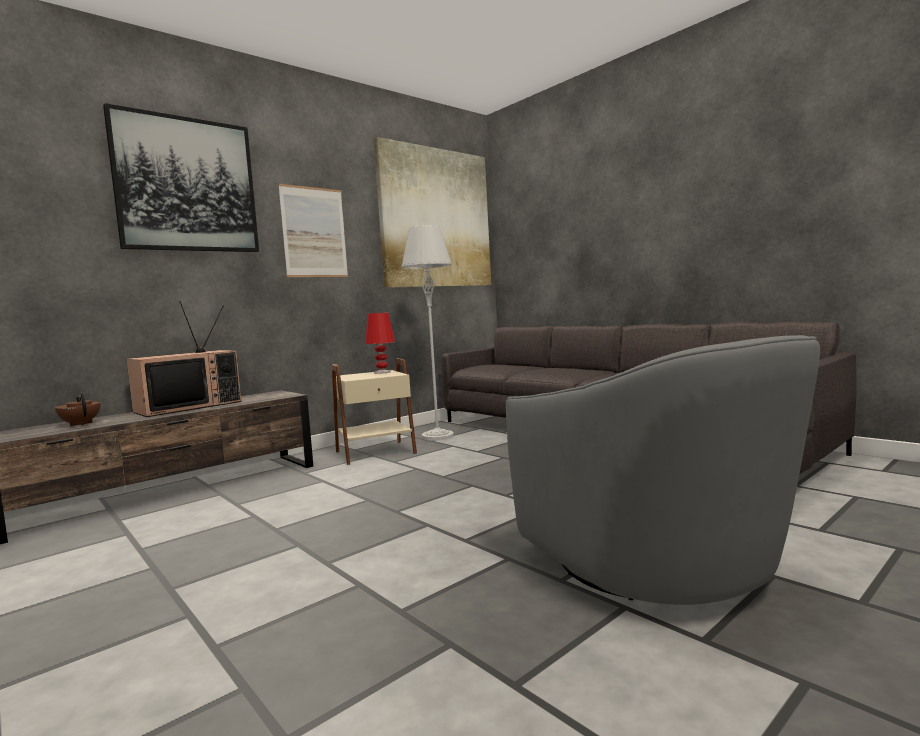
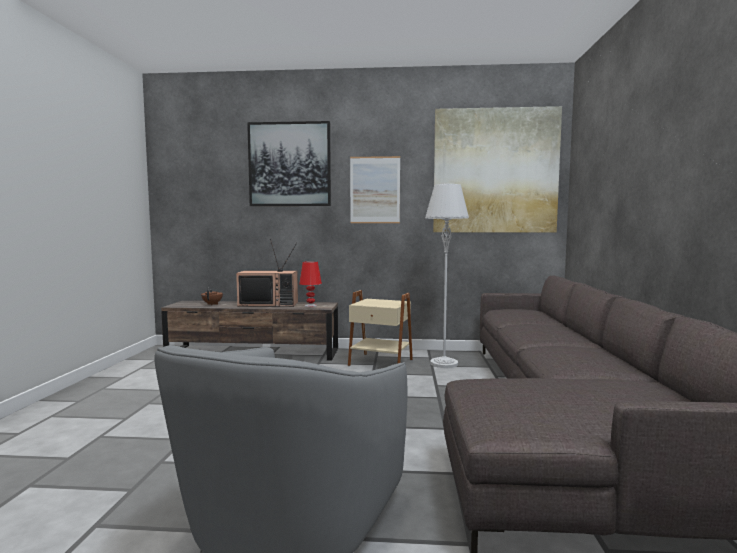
camera: 45 degrees right, 0 degrees up
(382, 372) = (394, 302): red table lamp -> red table lamp (311, 306)

